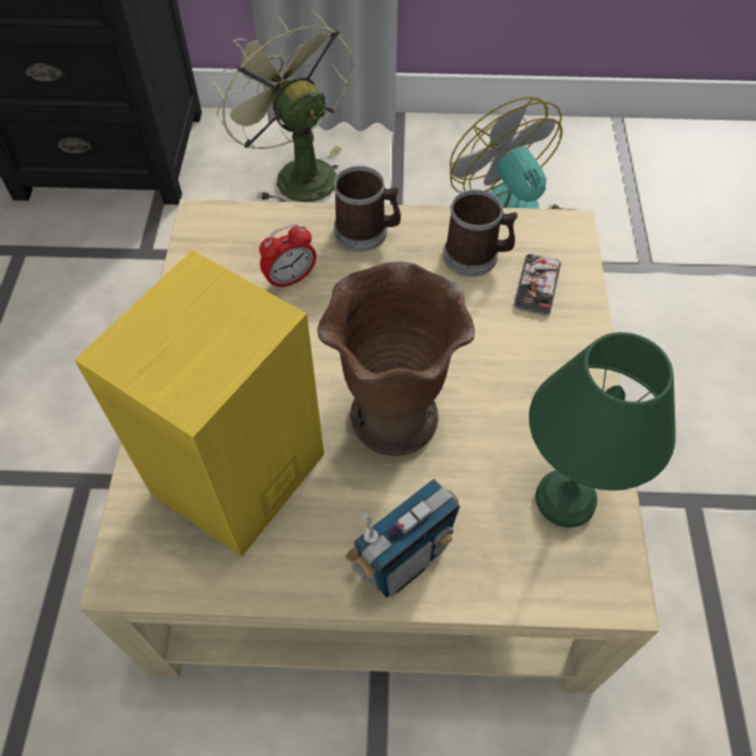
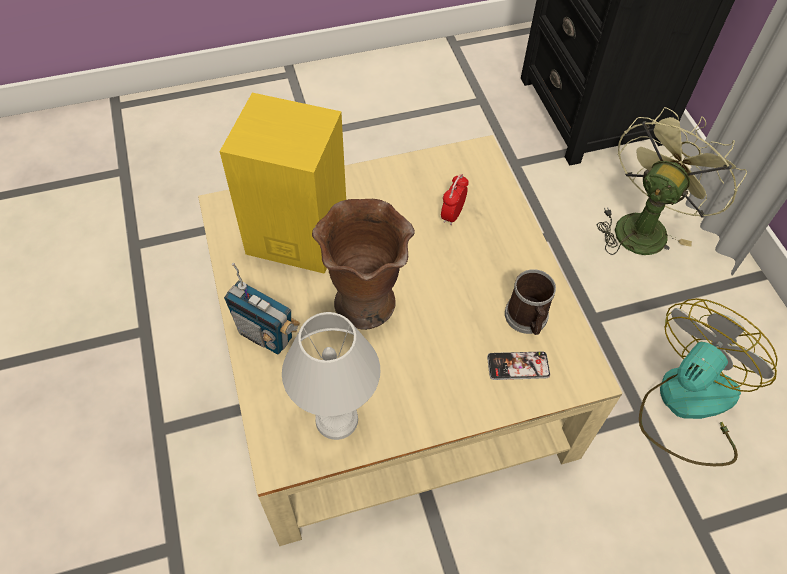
camera: 70 degrees right, 0 degrees up
(290, 279) = (452, 215): alarm clock -> alarm clock turned 75 degrees clockwise
(367, 232) = (516, 245): mug -> none
(564, 496) = (338, 418): green table lamp -> white table lamp

